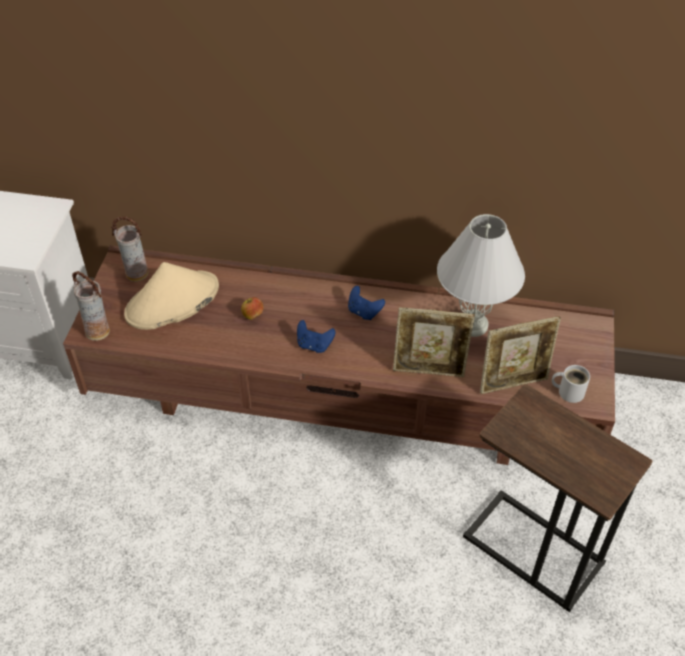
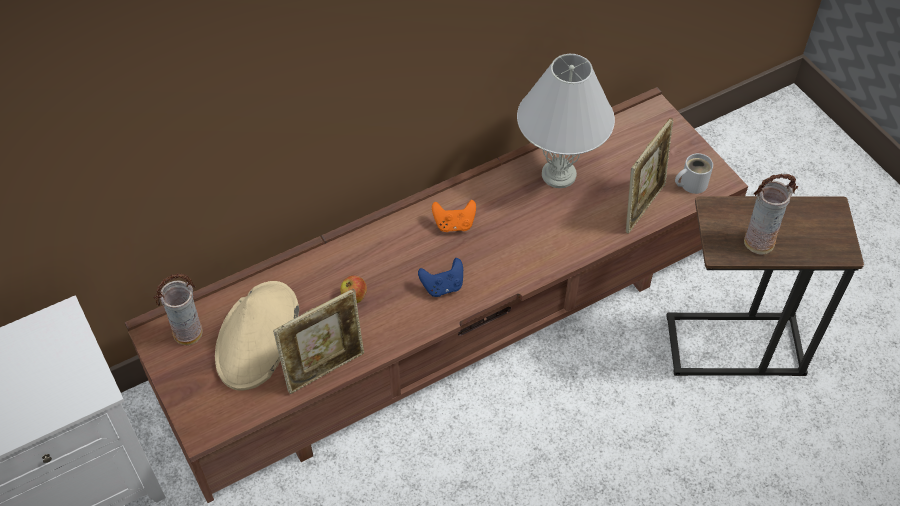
camera: 40 degrees left, 5 degrees up
(98, 331) = (214, 419): vase -> vase (758, 241)
(364, 312) = (454, 224): blue game controller -> orange game controller
(429, 370) = (565, 241): picture frame -> picture frame (325, 369)

